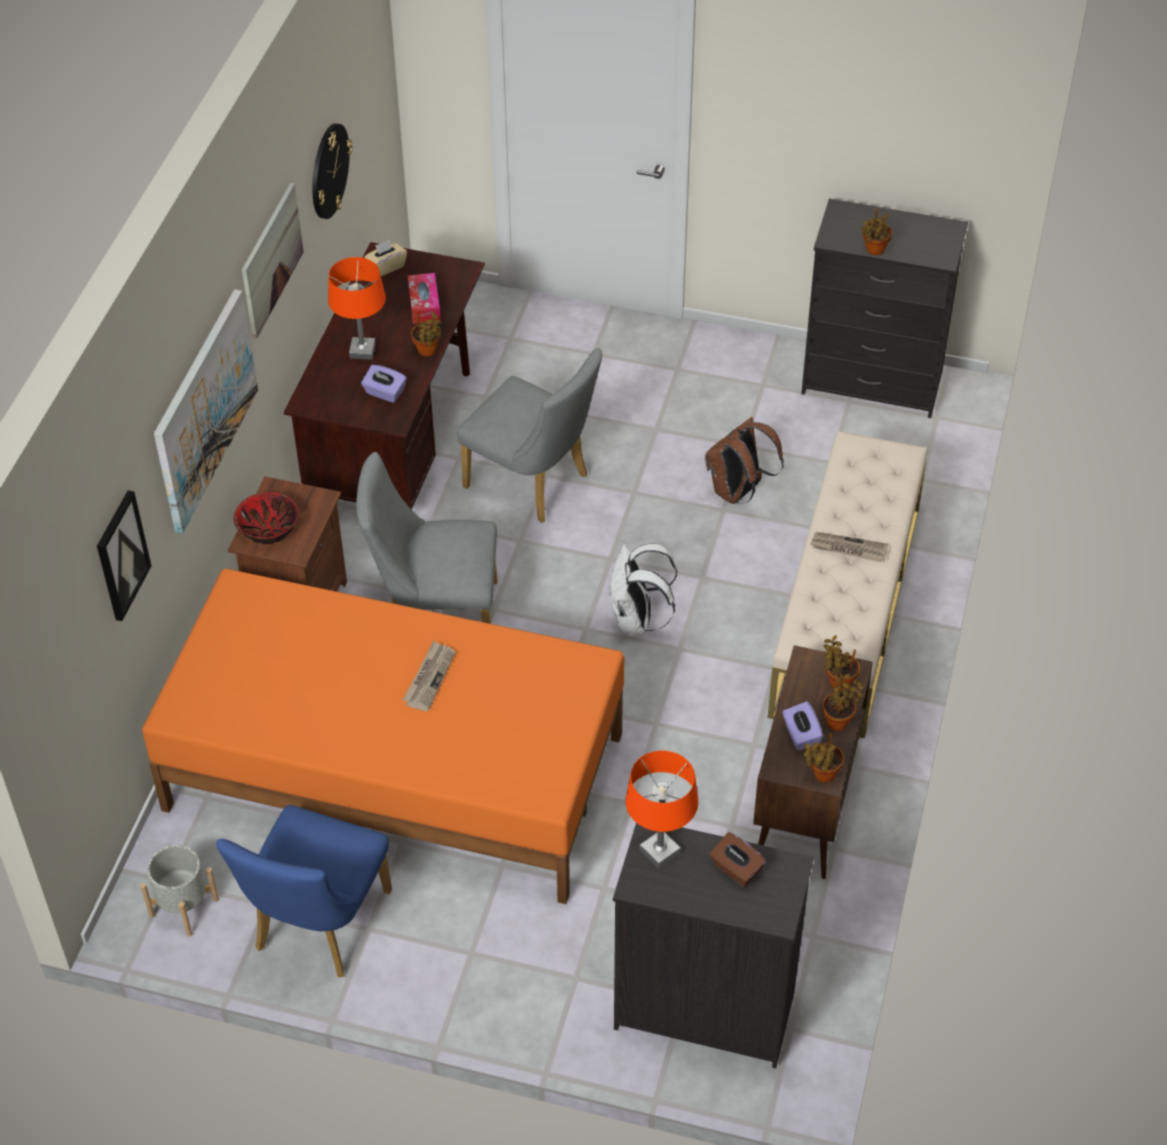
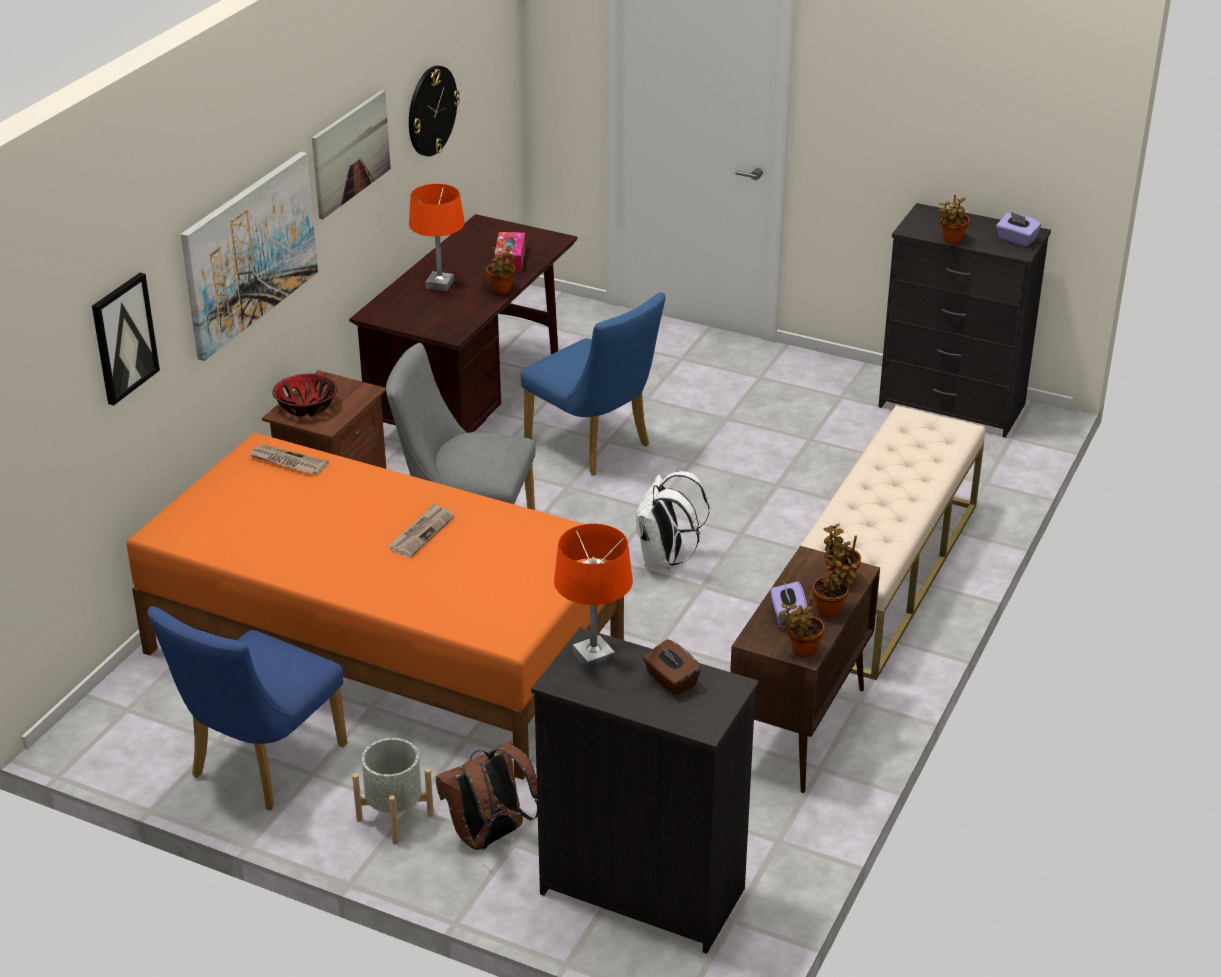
camera: 10 degrees right, 15 degrees down
(184, 907) = (134, 733): grey planter -> grey planter (395, 817)
(384, 393) = (450, 314): purple tissue box -> purple tissue box (1016, 240)
(386, 267) = (484, 231): beige tissue box -> none
(534, 484) = (595, 446): grey chair -> blue chair
(738, 492) = (795, 473): brown backpack -> brown backpack (489, 837)
(848, 548) = (883, 492): newspaper -> newspaper (287, 462)

